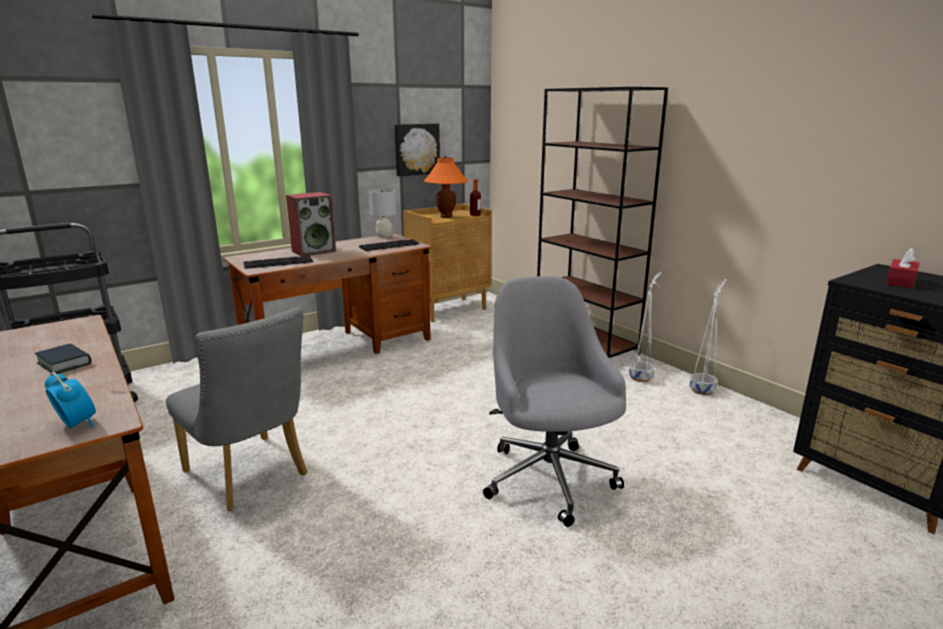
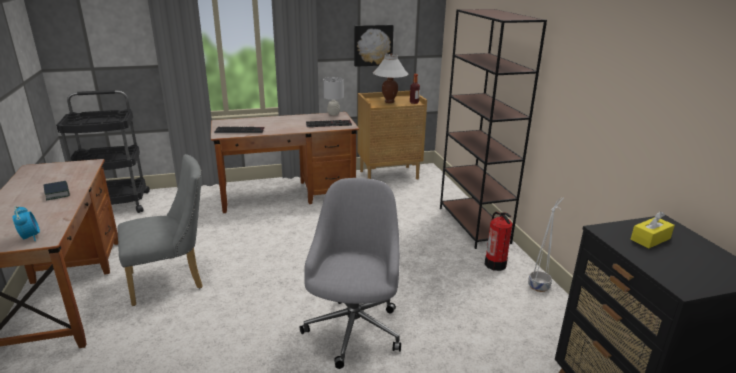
camera: 20 degrees right, 5 degrees up
(251, 476) = (172, 280): grey chair -> grey chair turned 90 degrees counterclockwise
(314, 251) = (272, 122): speaker -> none
(446, 217) = (389, 102): orange table lamp -> white table lamp
(641, 377) = (495, 264): white planter -> fire extinguisher
(900, 281) = (650, 239): red tissue box -> yellow tissue box

